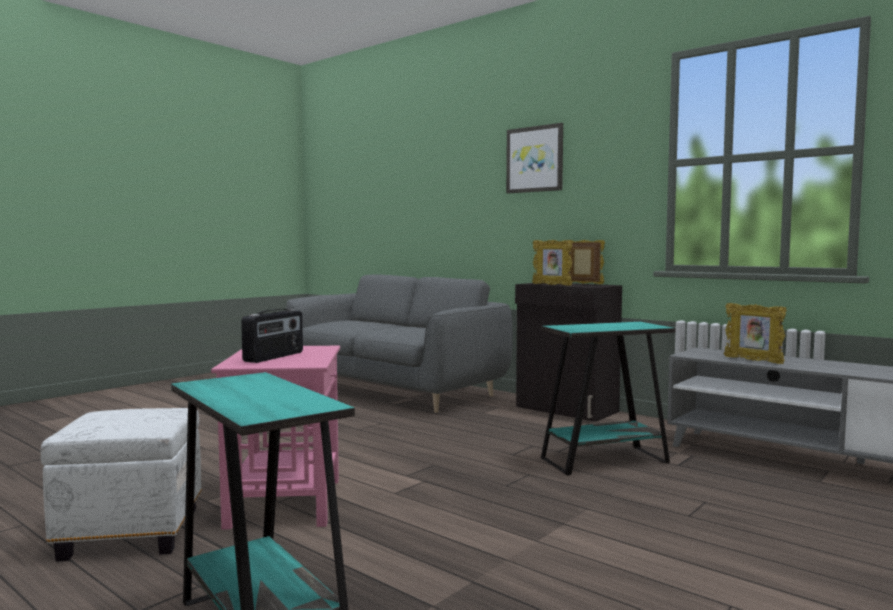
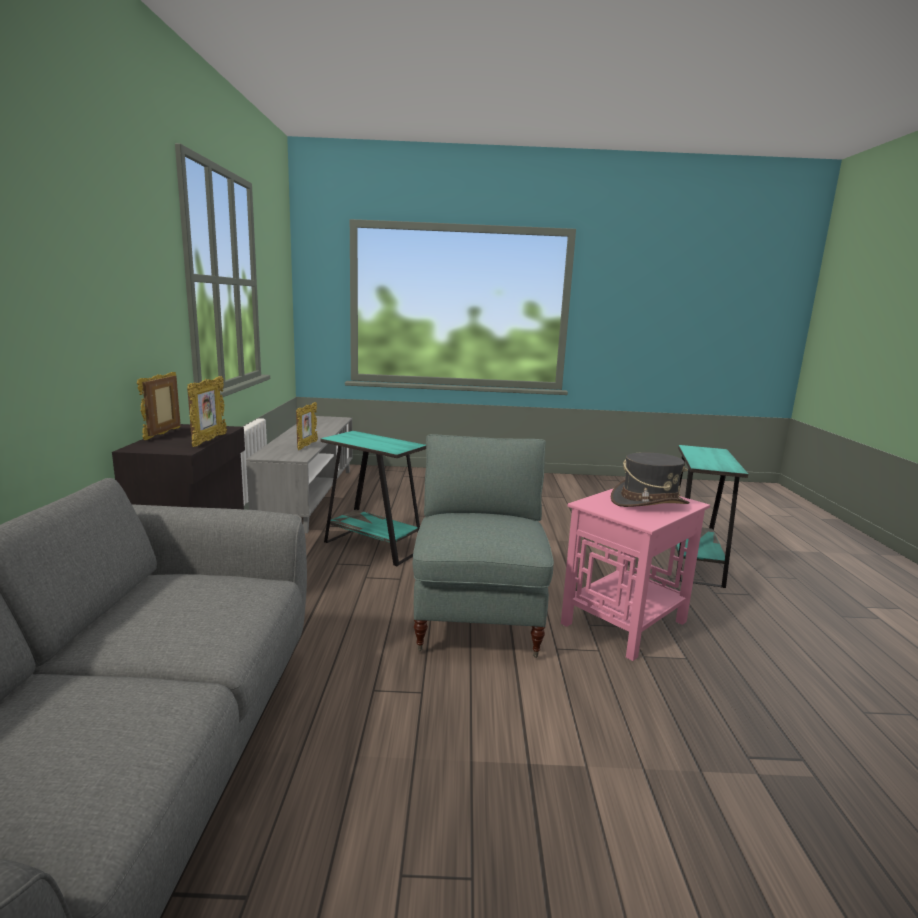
camera: 130 degrees left, 10 degrees up
(132, 533) = (754, 649): white ottoman -> none
(274, 357) = (649, 502): radio -> grey hat
(402, 459) = (478, 618): none -> grey armchair
(535, 159) = (66, 237): picture -> none

